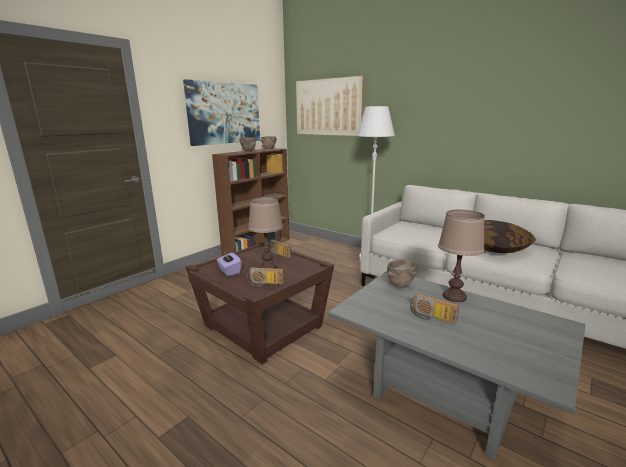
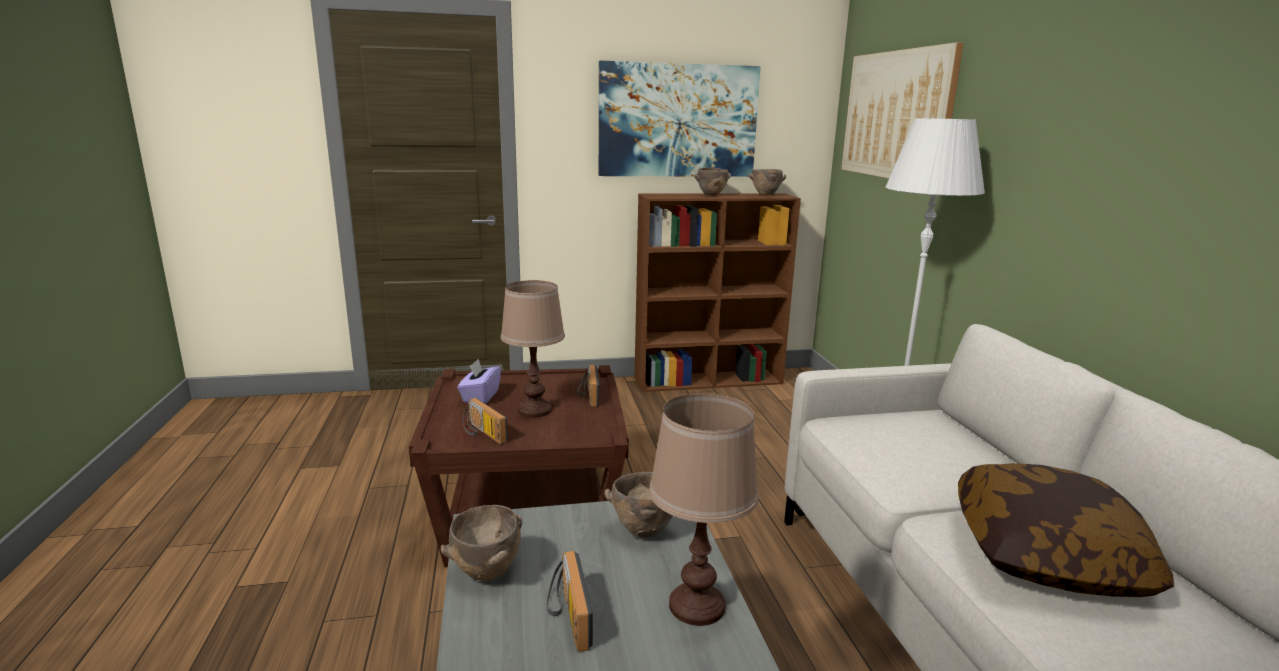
camera: 40 degrees right, 0 degrees up
(383, 321) = (486, 573): none -> brown bowl

